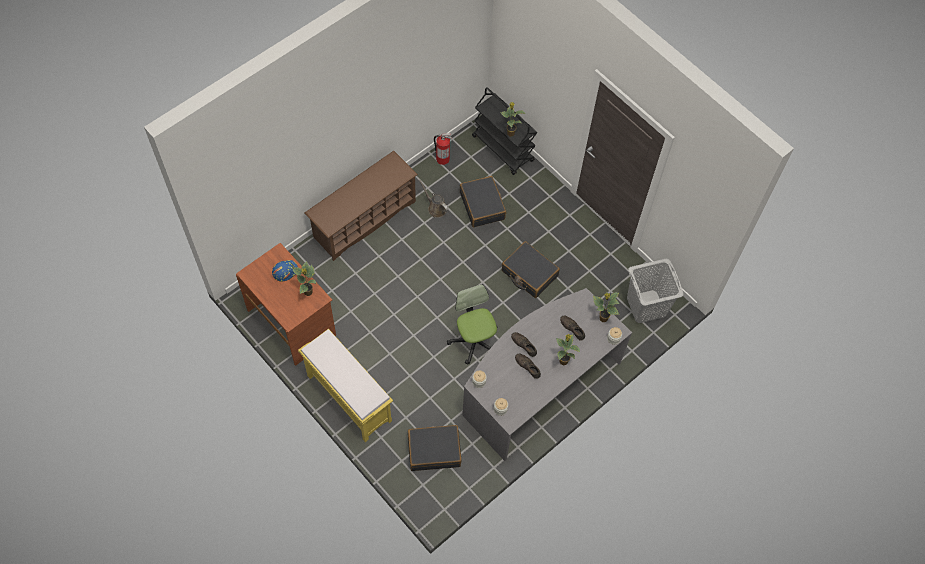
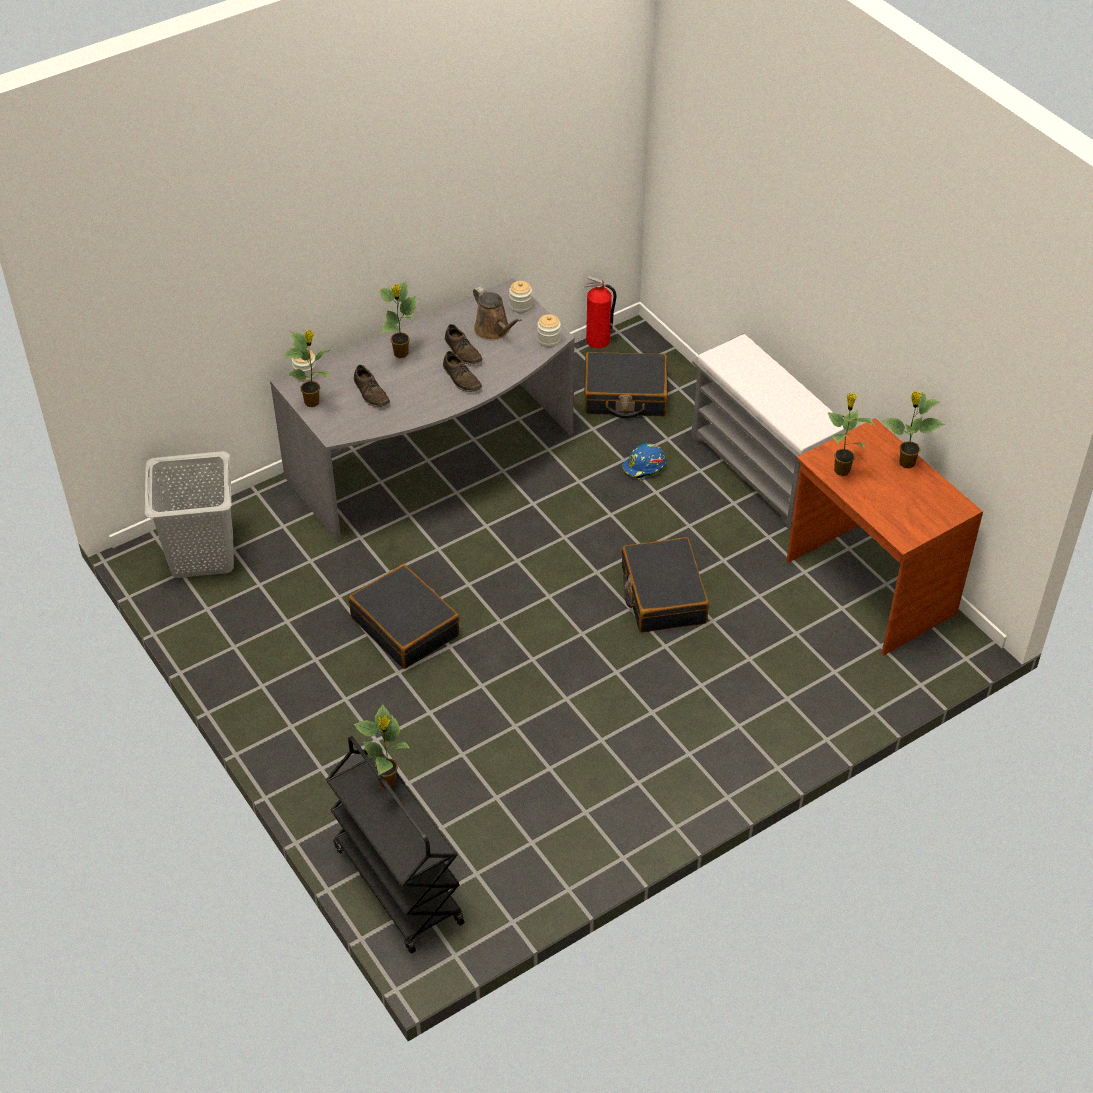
camera: 170 degrees left, 15 degrees down
(273, 300) = (906, 463): none -> potted plant
(285, 271) = (888, 505): blue hard hat -> blue hard hat (644, 467)
(348, 398) = (764, 471): yellow bench -> grey bench
(364, 219) = (729, 758): brown shoe rack -> none
(435, 208) = (573, 766): brown watering can -> brown watering can (494, 330)
(442, 159) = (543, 874): fire extinguisher -> fire extinguisher (598, 341)
(474, 341) = (534, 530): office chair -> none
(482, 205) = (471, 762): black suitcase -> black suitcase (662, 595)

